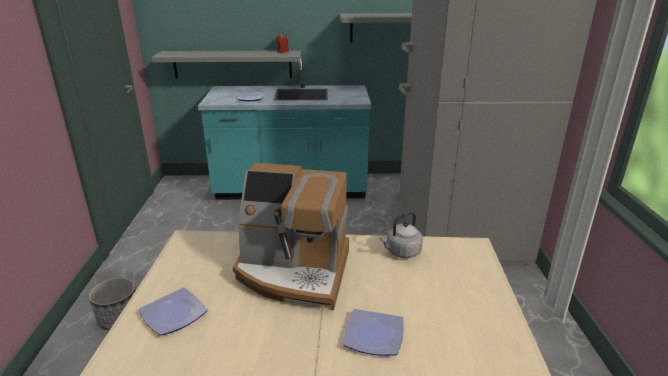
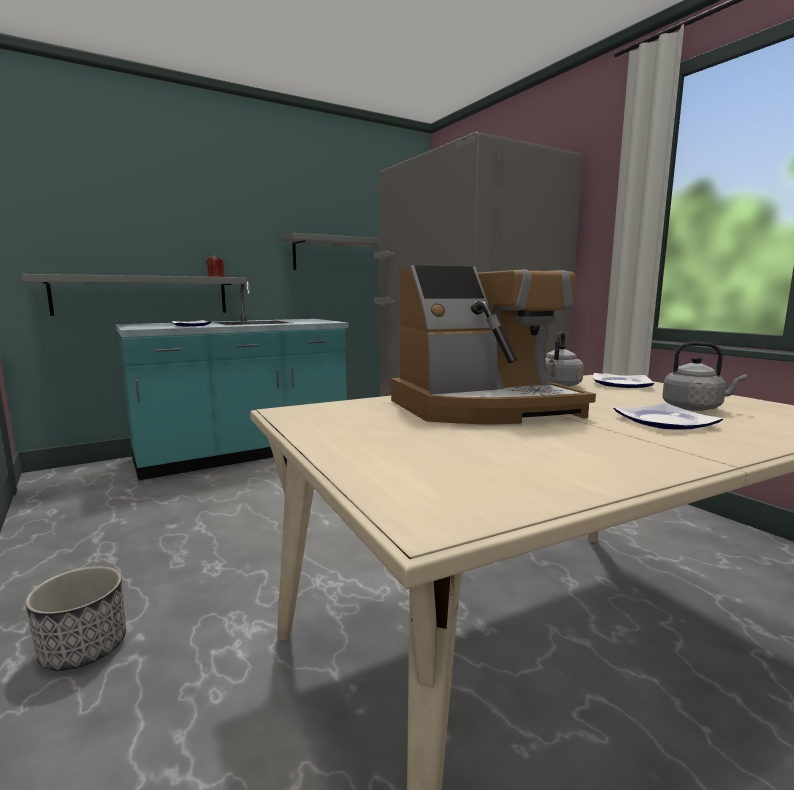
camera: 30 degrees left, 15 degrees down
(173, 315) = (409, 455): plate -> plate (623, 384)
(437, 325) = (695, 408): none -> grey kettle

